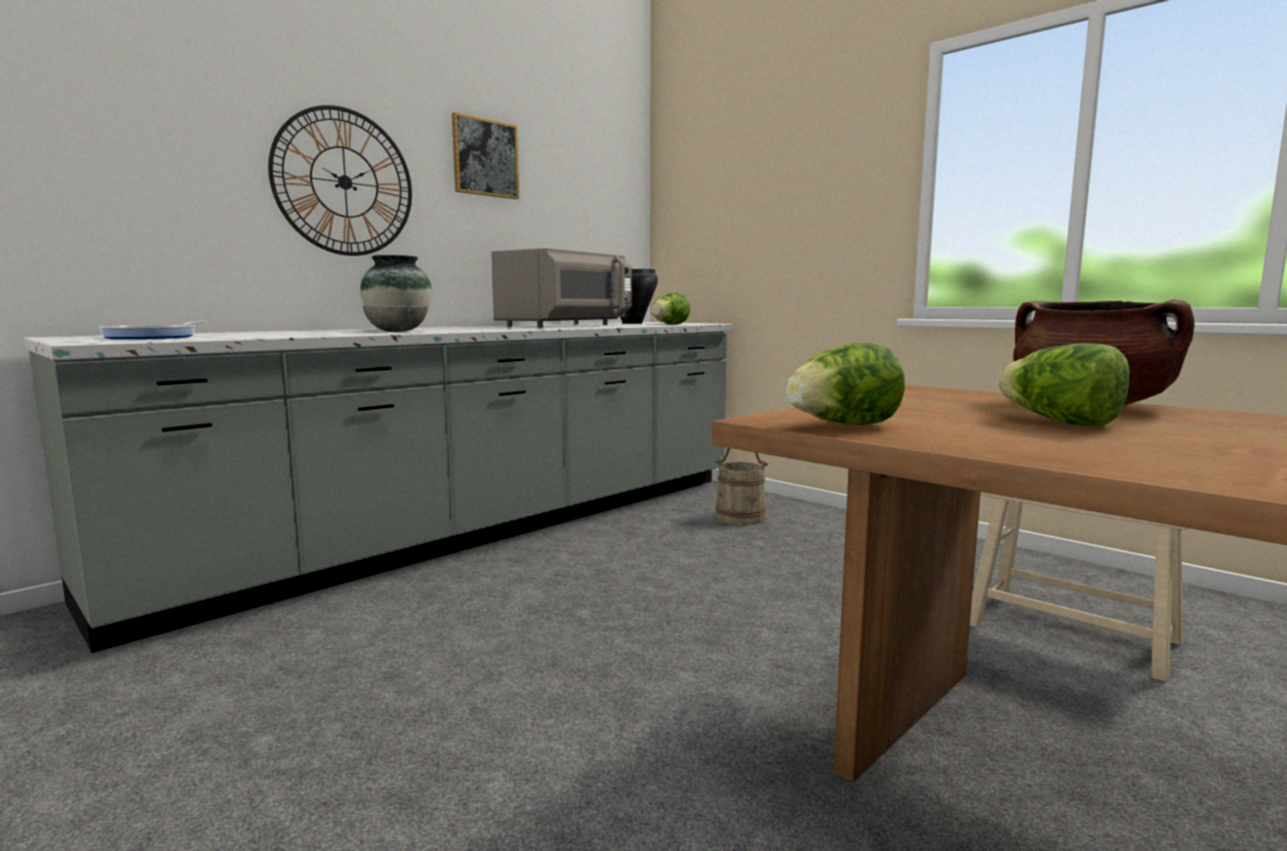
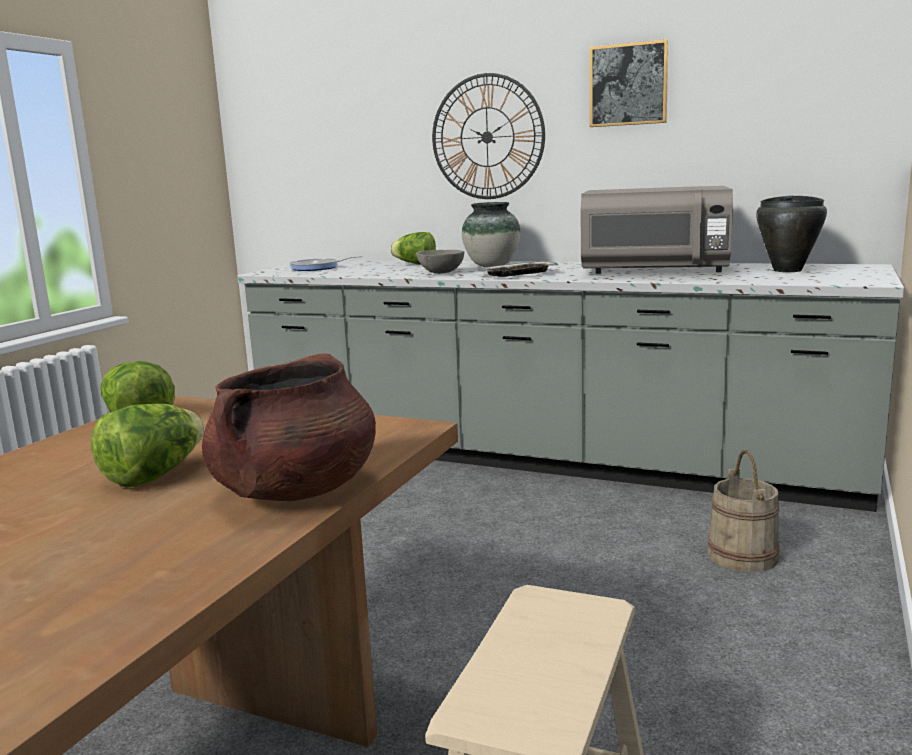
camera: 70 degrees right, 5 degrees up
(485, 329) = (518, 274): none -> tray
(669, 324) = (783, 280): lettuce -> lettuce (415, 264)

